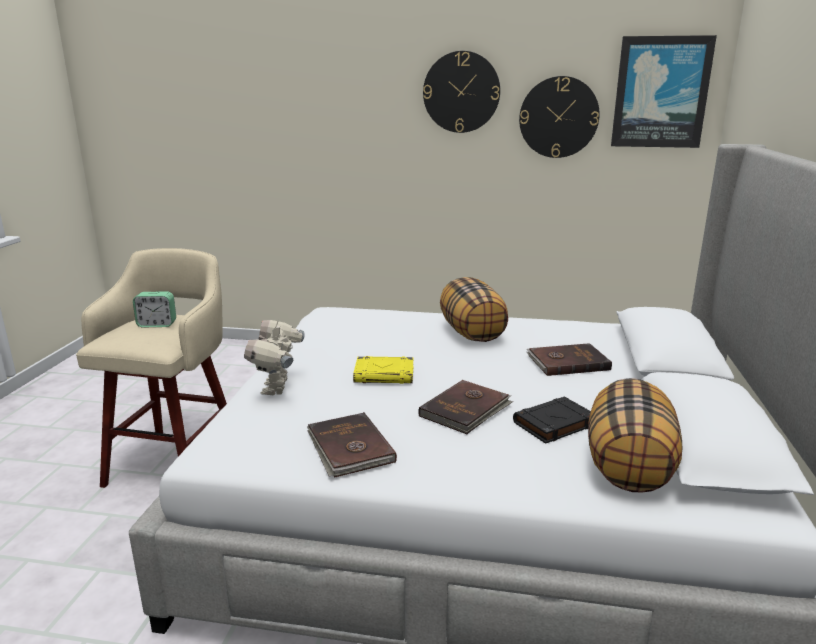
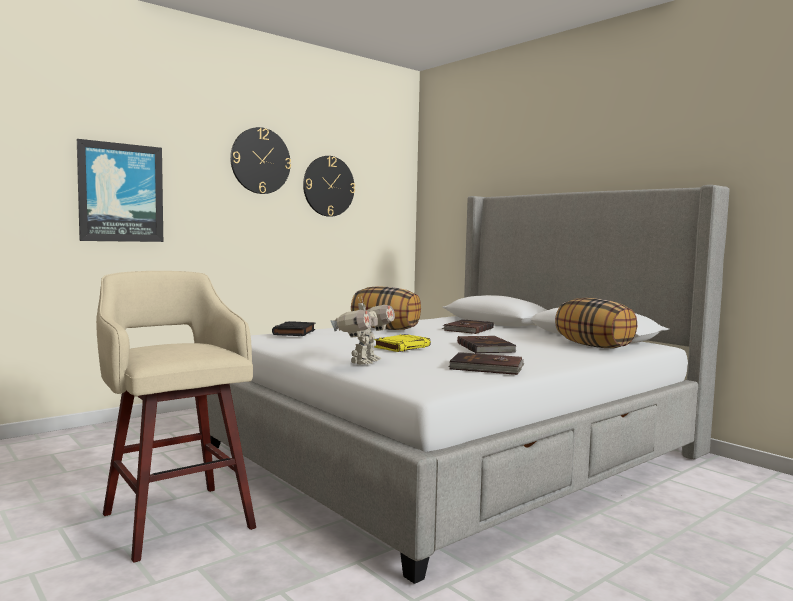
camera: 50 degrees left, 15 degrees down
(157, 324) = (173, 345): alarm clock -> none
(278, 388) = (363, 362): toy robot -> toy robot turned 105 degrees counterclockwise
(553, 424) = (532, 344): black book -> black book (294, 332)
(660, 92) = (385, 173): picture -> picture (121, 192)

